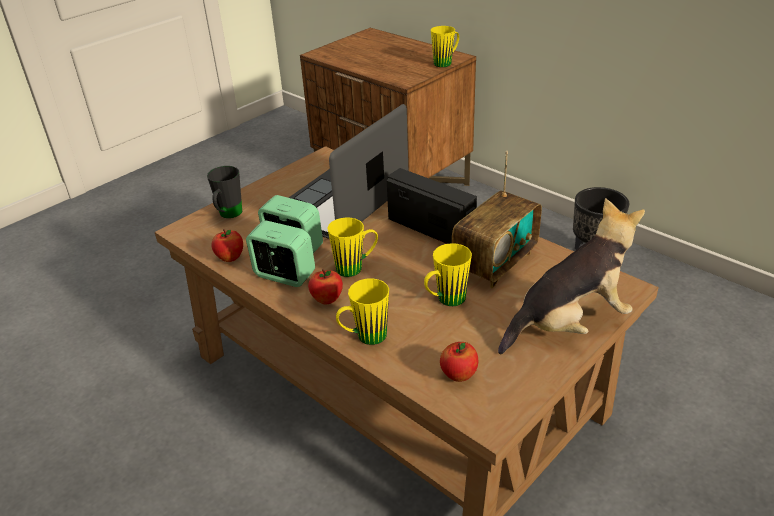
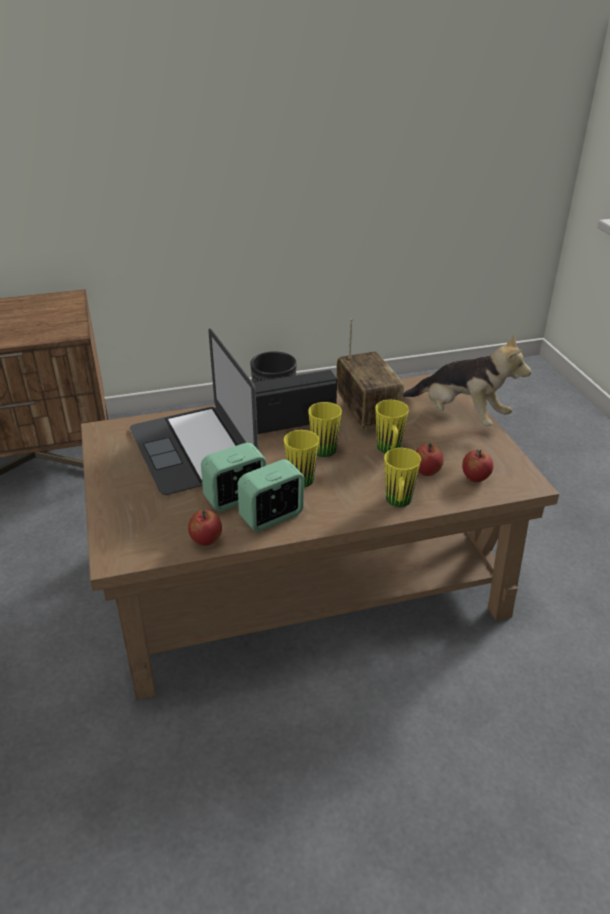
camera: 60 degrees left, 0 degrees up
(228, 216) = (128, 520): black mug -> none
(327, 299) = (331, 505): apple -> apple (426, 472)
(446, 62) = (73, 304): yellow mug -> yellow mug (323, 446)
(569, 324) = (460, 415): plush toy -> plush toy turned 120 degrees clockwise

